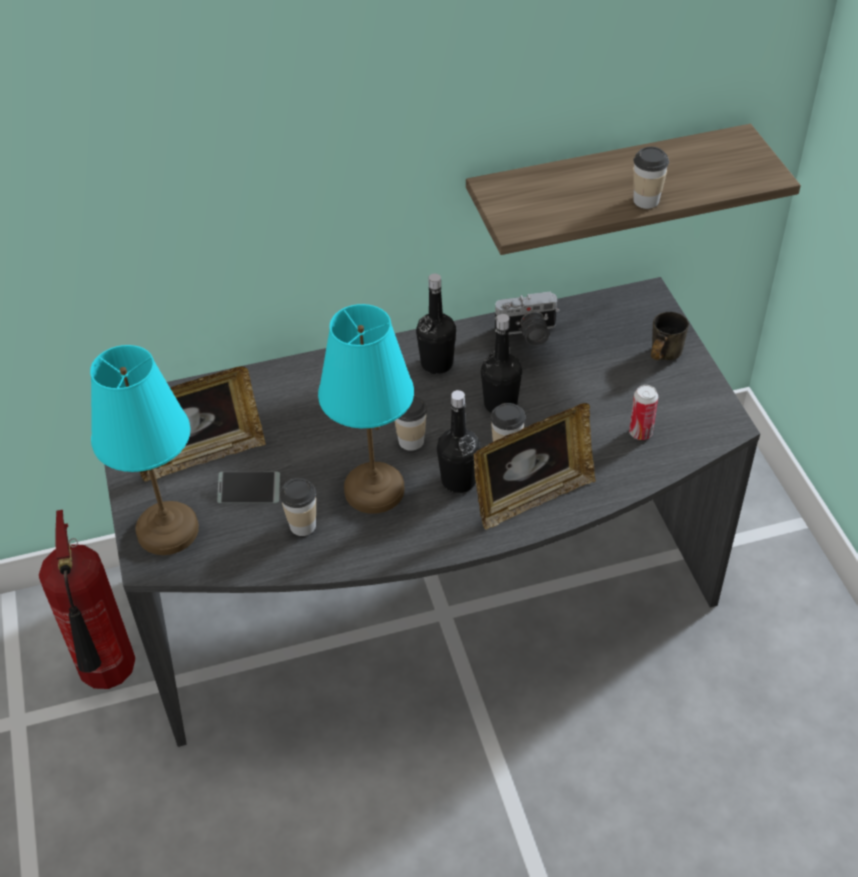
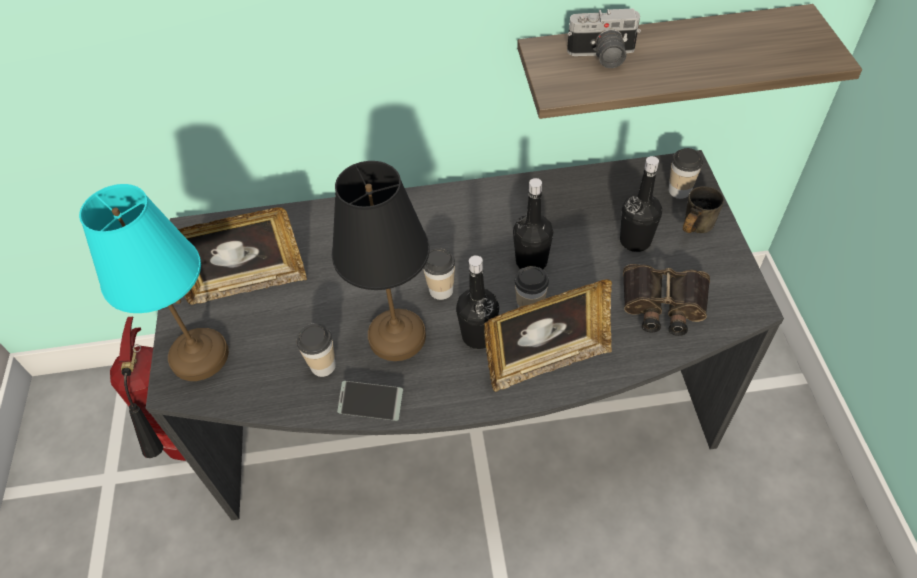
camera: 10 degrees right, 5 degrees up
(249, 492) = (282, 325): phone -> phone (371, 404)
(374, 491) = (396, 337): turquoise table lamp -> black table lamp
(437, 364) = (479, 215): black bottle -> black bottle (635, 241)
(527, 334) = (567, 194): camera -> camera (602, 57)
(640, 433) = (663, 305): can -> binoculars
(646, 200) = (696, 73): cup -> cup (679, 190)

